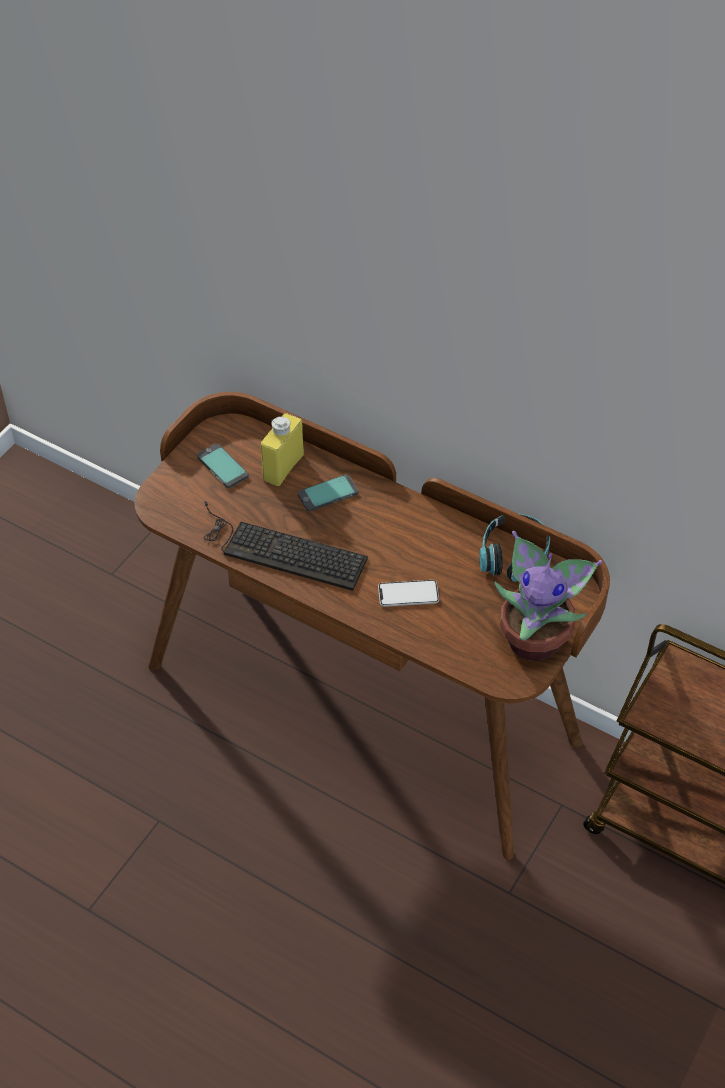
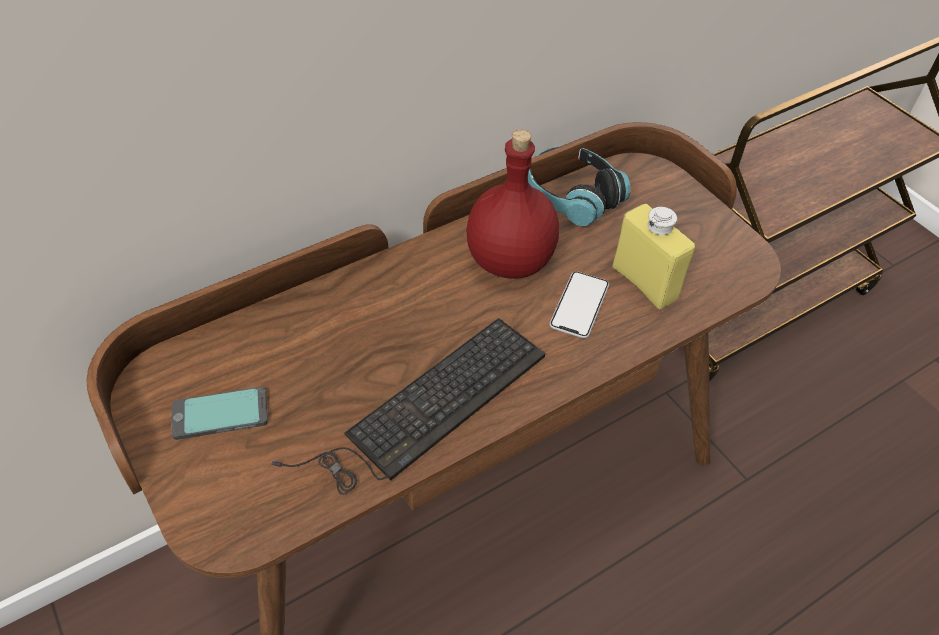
camera: 65 degrees left, 0 degrees up
(283, 467) = (280, 345): yellow bottle -> yellow bottle (644, 283)
(328, 494) = (363, 317): phone -> none
(423, 546) = (511, 262): none -> red bottle
(536, 638) = (700, 226): potted plant -> none

